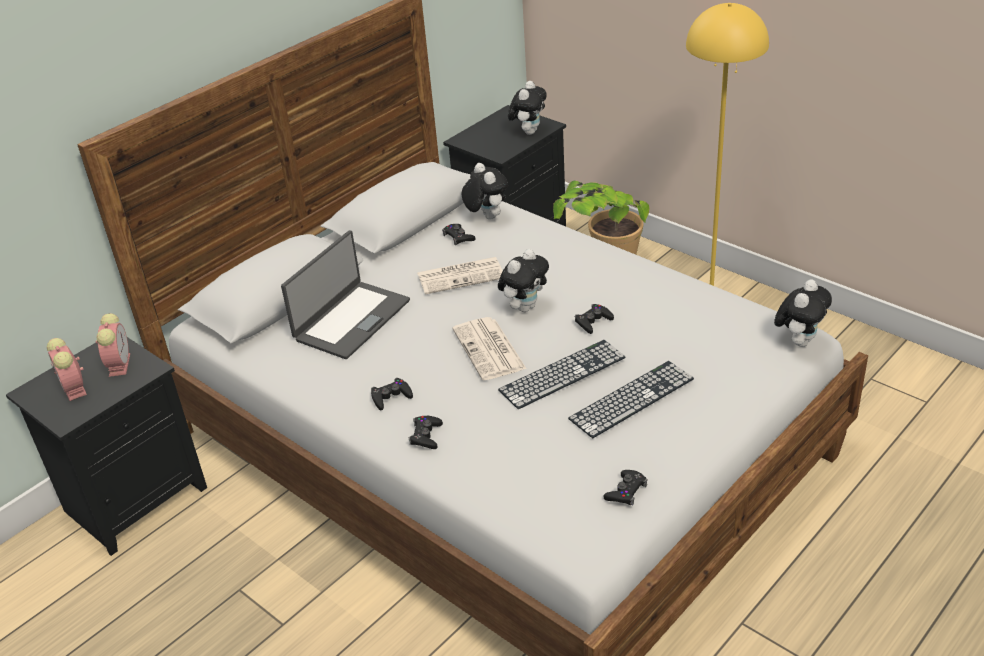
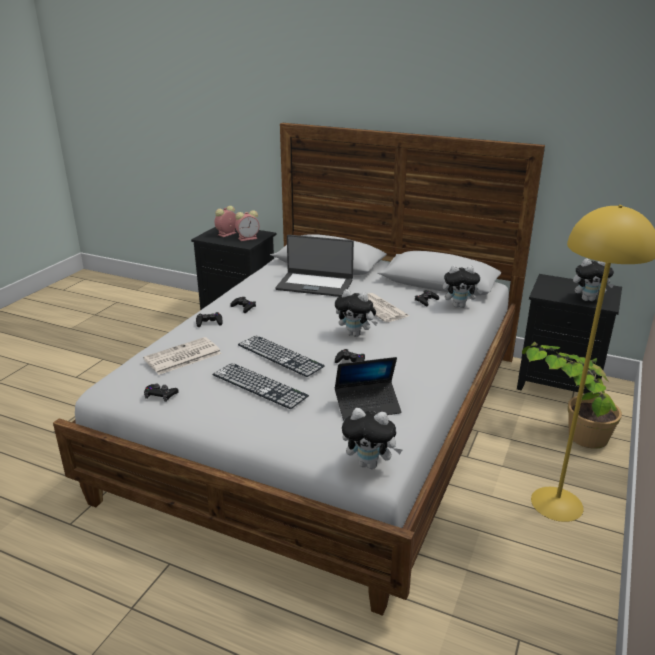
camera: 70 degrees right, 10 degrees down
(486, 217) = (459, 306): plush toy -> plush toy turned 45 degrees clockwise
(490, 350) = (300, 328): newspaper -> newspaper (182, 357)
(696, 324) = (367, 406): none -> laptop

